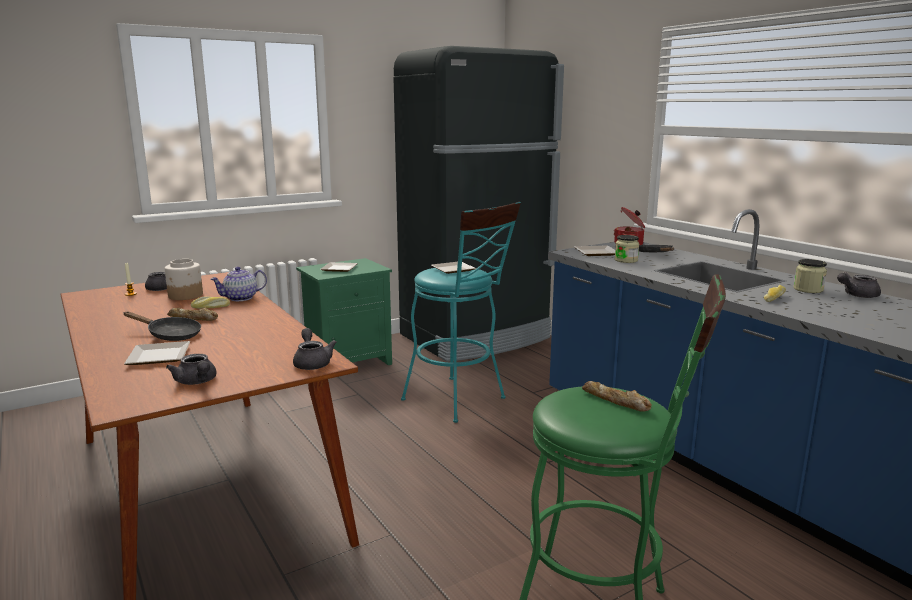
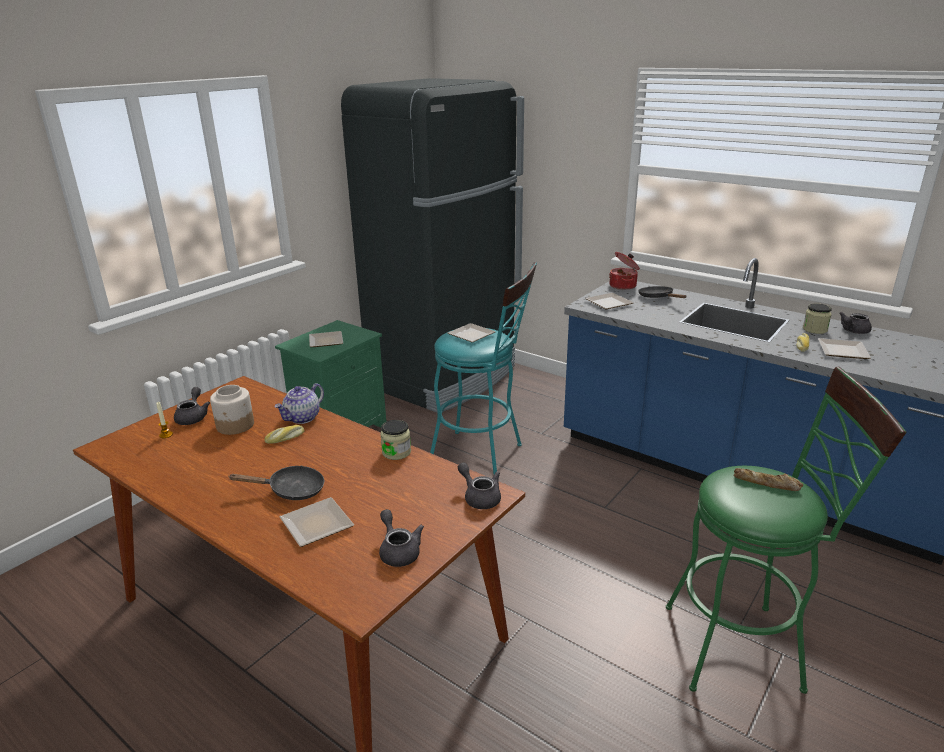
camera: 20 degrees left, 10 degrees up
(193, 318) = (286, 459): bread -> none
(197, 382) = (398, 551): grey teapot -> grey teapot turned 150 degrees counterclockwise
(626, 260) = (644, 311): jar -> jar (396, 452)
(822, 307) = (844, 351): none -> plate

